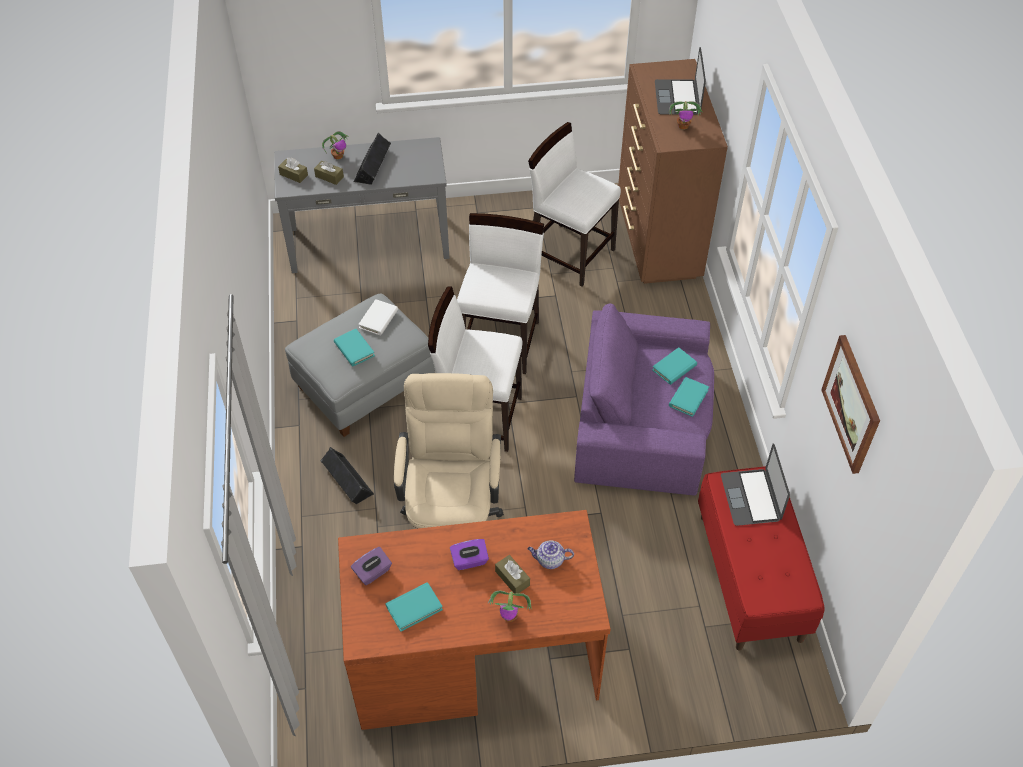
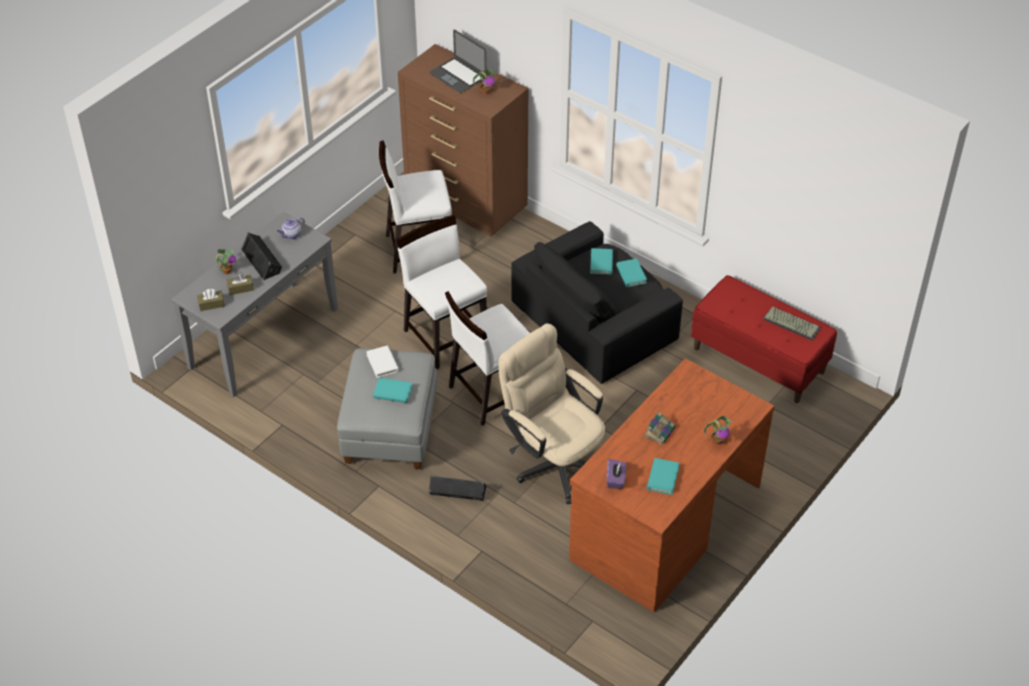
camera: 45 degrees left, 5 degrees down
(469, 561) = (659, 431): purple tissue box -> book
(512, 578) = (693, 422): brown tissue box -> none
(549, 560) = (700, 398): teapot -> teapot (291, 235)
(642, 421) = (595, 320): purple armchair -> black armchair
(751, 497) = (734, 302): laptop -> none
(784, 564) = (792, 323): none -> keyboard
(852, 404) = (797, 178): picture -> none

